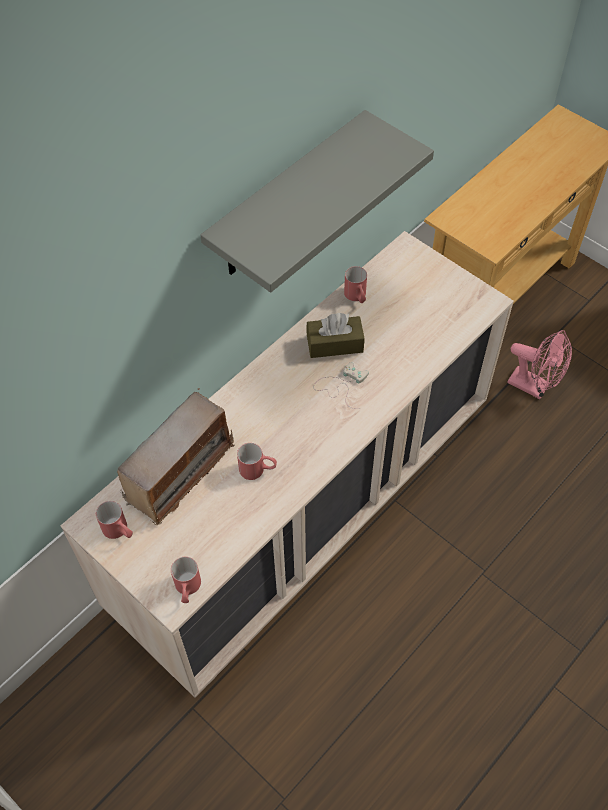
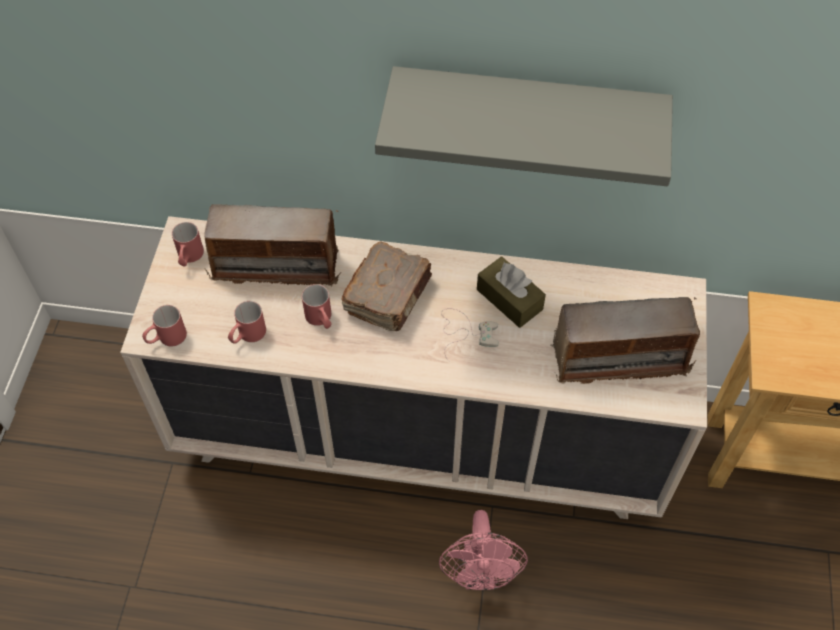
camera: 55 degrees right, 0 degrees up
(271, 414) = (389, 295): none -> brown book
(356, 297) = (581, 285): red mug -> red mug (247, 336)
(429, 312) = (619, 357): none -> radio
(534, 387) = (740, 566): pink fan -> pink fan (480, 575)

